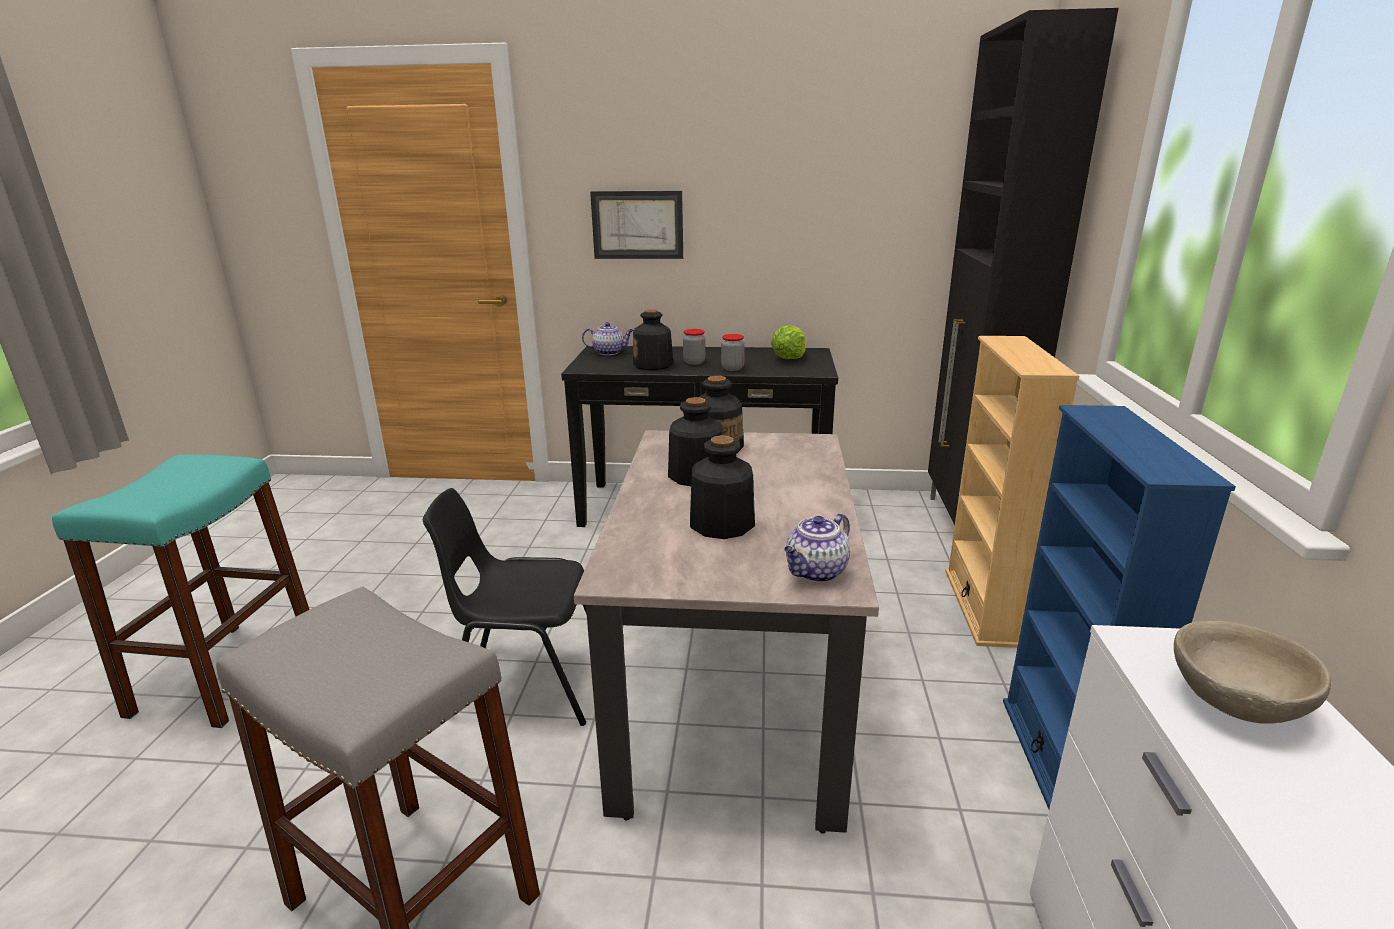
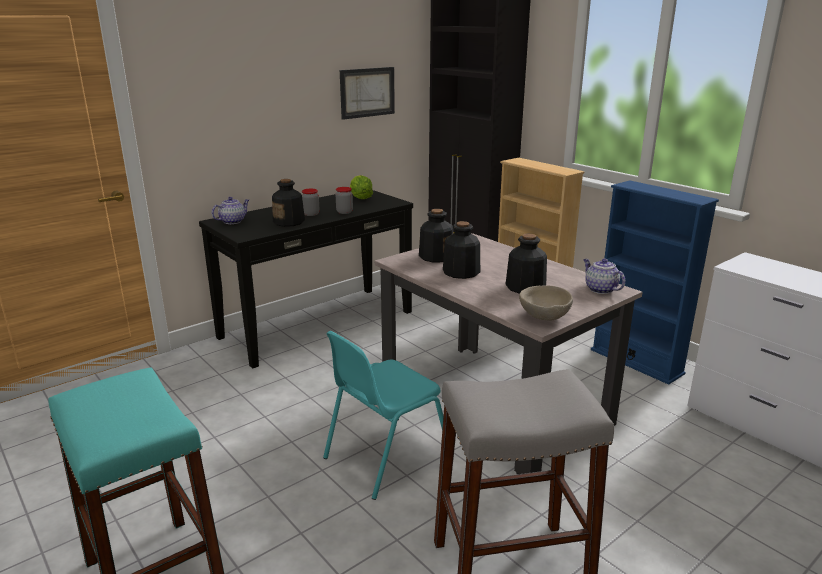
camera: 45 degrees left, 0 degrees up
(527, 681) = (385, 457): black chair -> turquoise chair
(637, 225) = (231, 114): picture -> picture (367, 92)
(816, 572) = (600, 289): teapot -> teapot turned 150 degrees clockwise
(1233, 701) = (775, 271): beige bowl -> beige bowl (543, 316)

